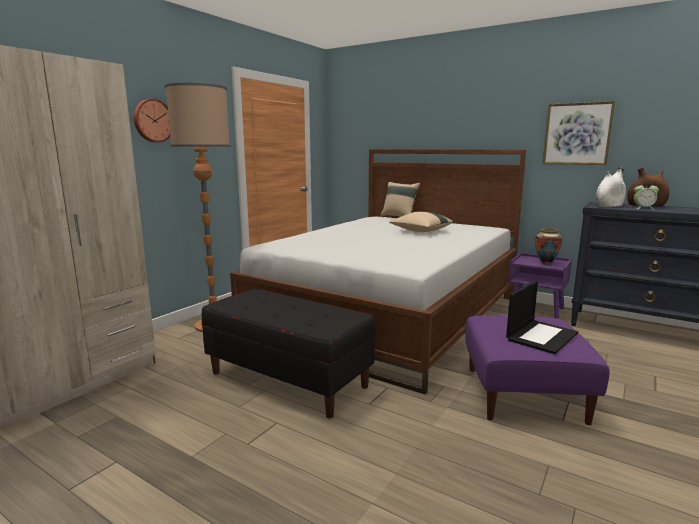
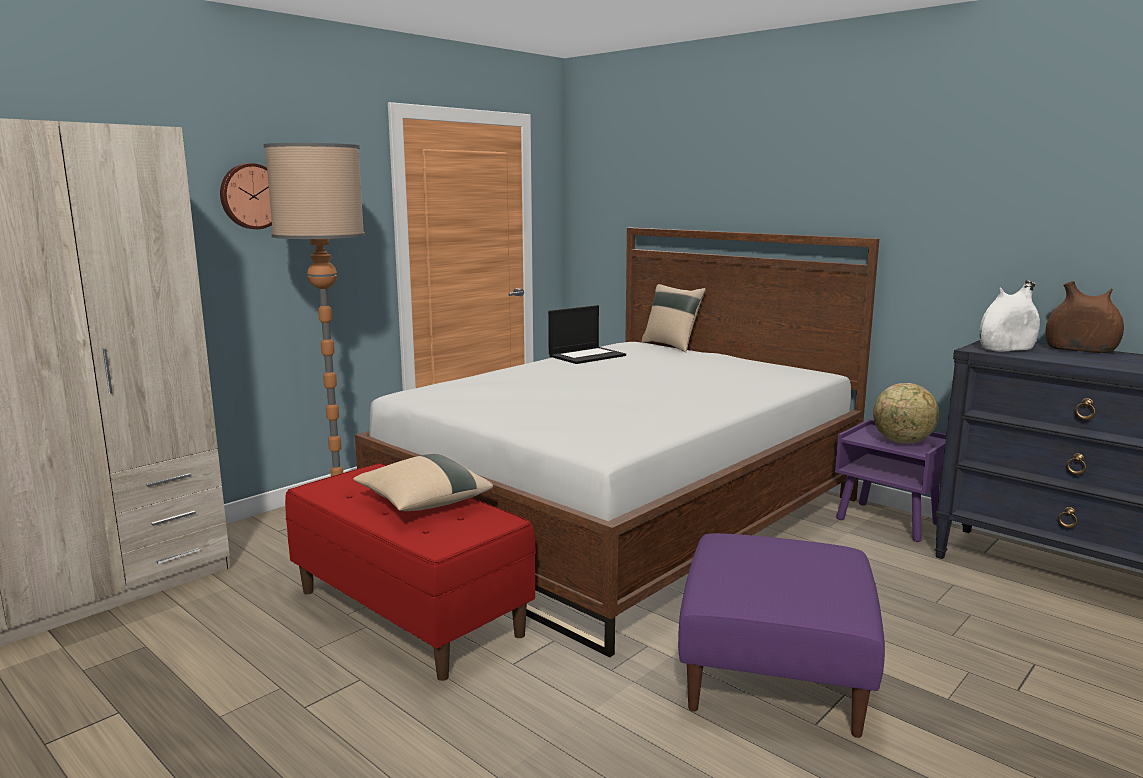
camera: 10 degrees right, 0 degrees up
(288, 379) = (409, 612): black bench -> red bench
(420, 231) = (681, 376): beige pillow -> beige pillow (423, 502)
(541, 336) = (795, 579): laptop -> laptop (587, 356)
(545, 263) = (902, 442): vase -> globe
(577, 134) = (966, 214): picture -> none
(643, 208) = (1064, 357): alarm clock -> none

